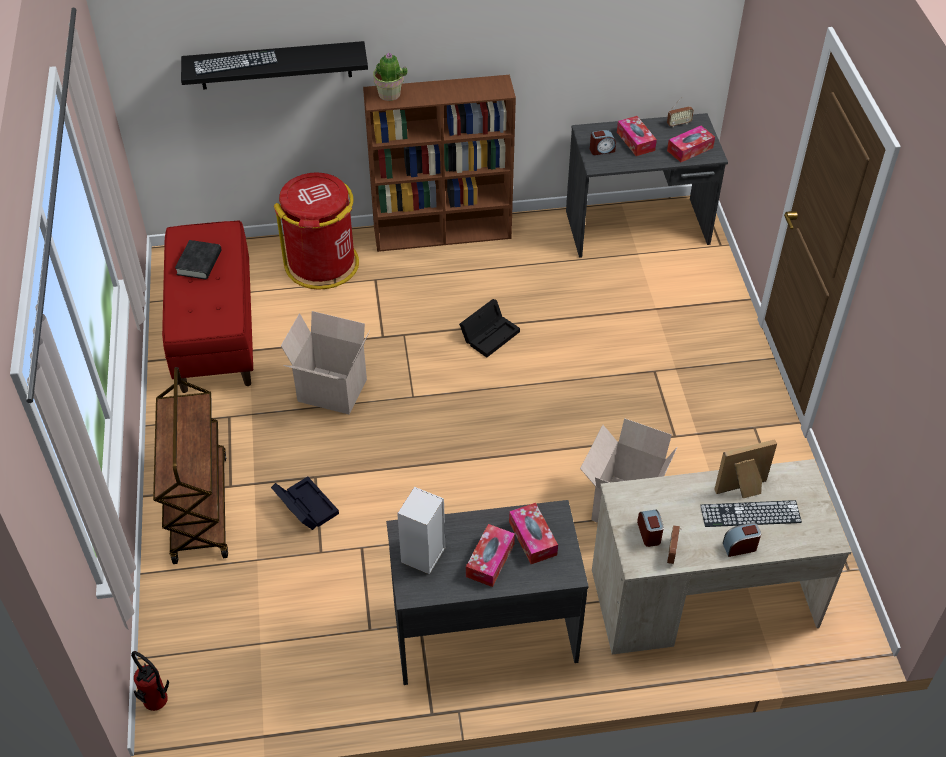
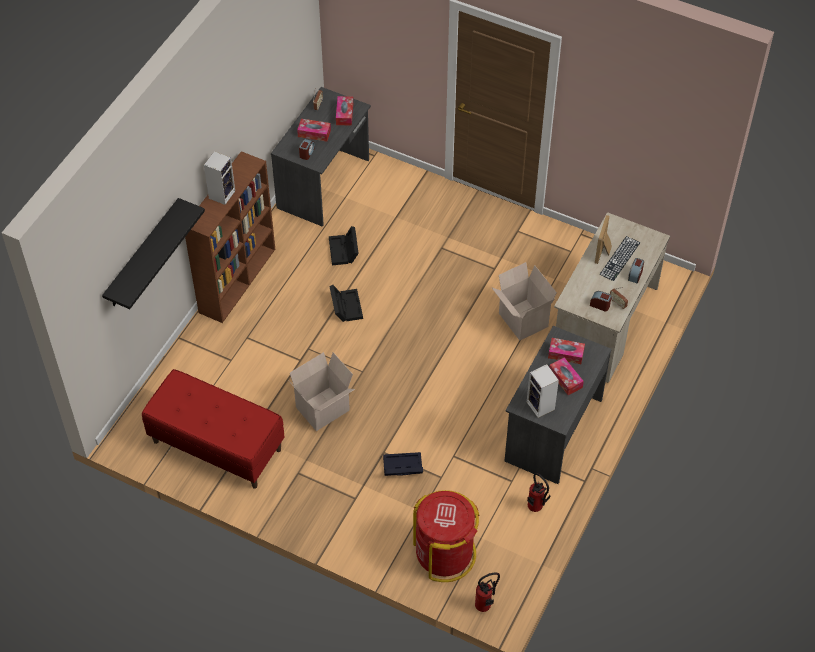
camera: 55 degrees left, 5 degrees up
(199, 263) = (195, 409): black book -> none
(199, 507) = (358, 522): brown cart -> none
(235, 62) = (138, 271): keyboard -> none
(323, 264) = (207, 357): red trash can -> red trash can (445, 553)
(345, 681) = (536, 509): none -> fire extinguisher
(389, 94) = (204, 217): potted plant -> none
(435, 90) = (222, 193): none -> speaker
(563, 292) = (344, 251): none -> black storage box

